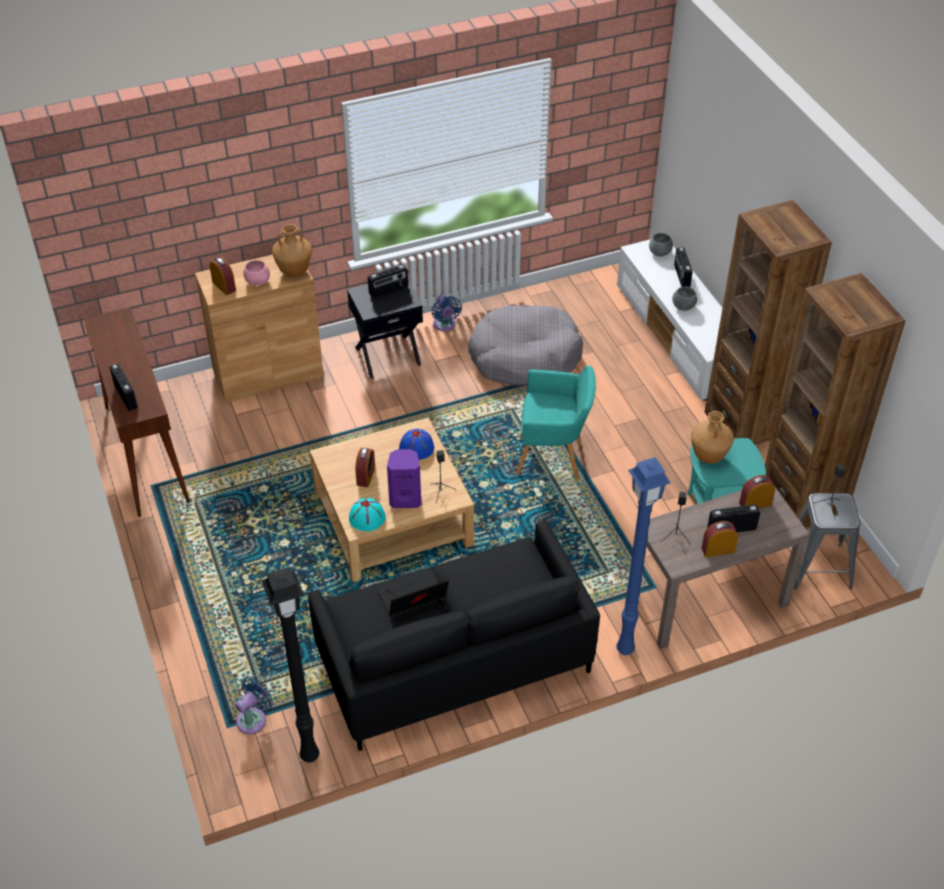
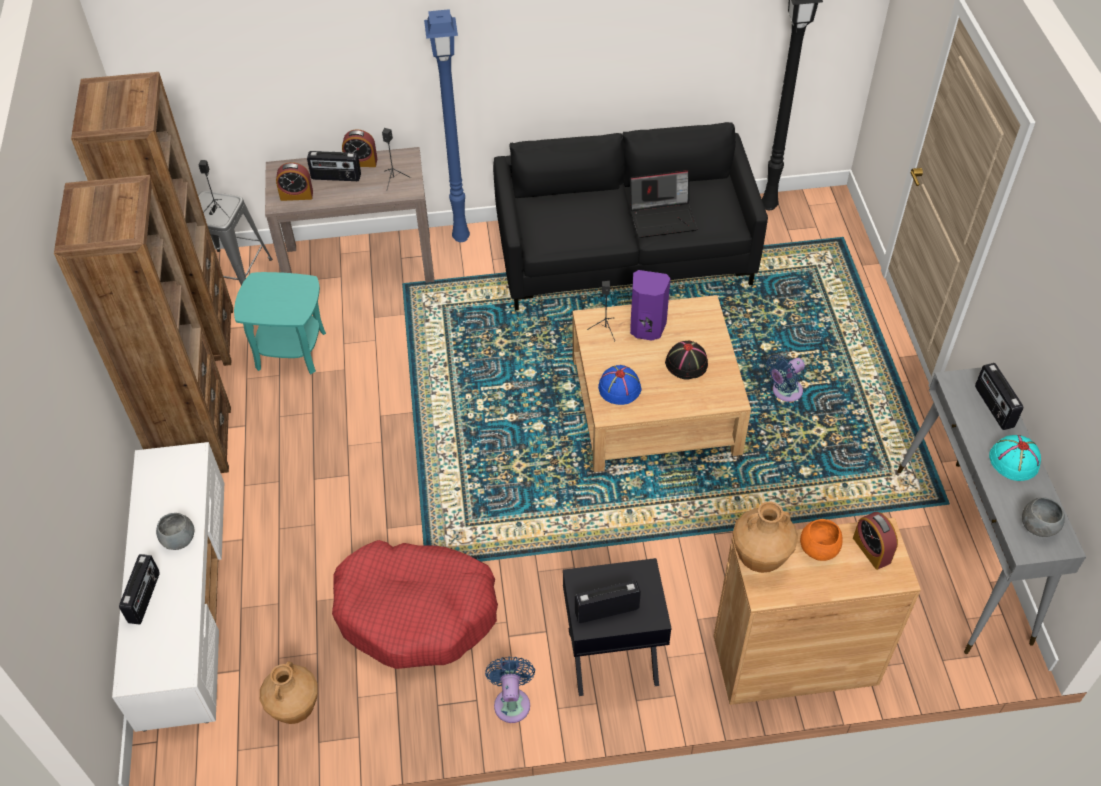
camera: 165 degrees left, 5 degrees up
(146, 453) = (962, 554): brown console table -> grey console table
(254, 719) = (818, 240): blue fan -> blue fan (784, 392)
(257, 281) = (819, 549): pink bowl -> orange bowl
(366, 476) = (687, 363): alarm clock -> black hat
(367, 517) = (693, 315): turquoise hat -> turquoise hat (1013, 460)
(524, 356) = (416, 612): grey dog bed -> red dog bed
(553, 458) = (444, 445): turquoise armchair -> none
(660, 252) = (144, 657): grey bowl -> grey bowl (1038, 526)
(708, 456) = (293, 306): brown vase -> brown vase (295, 709)

